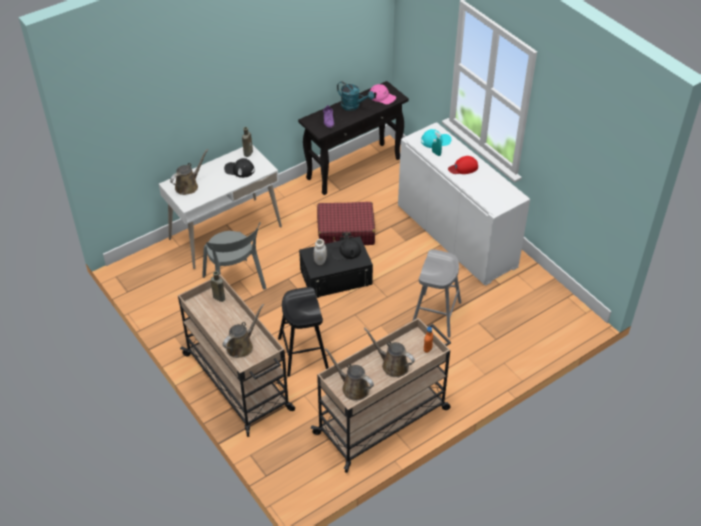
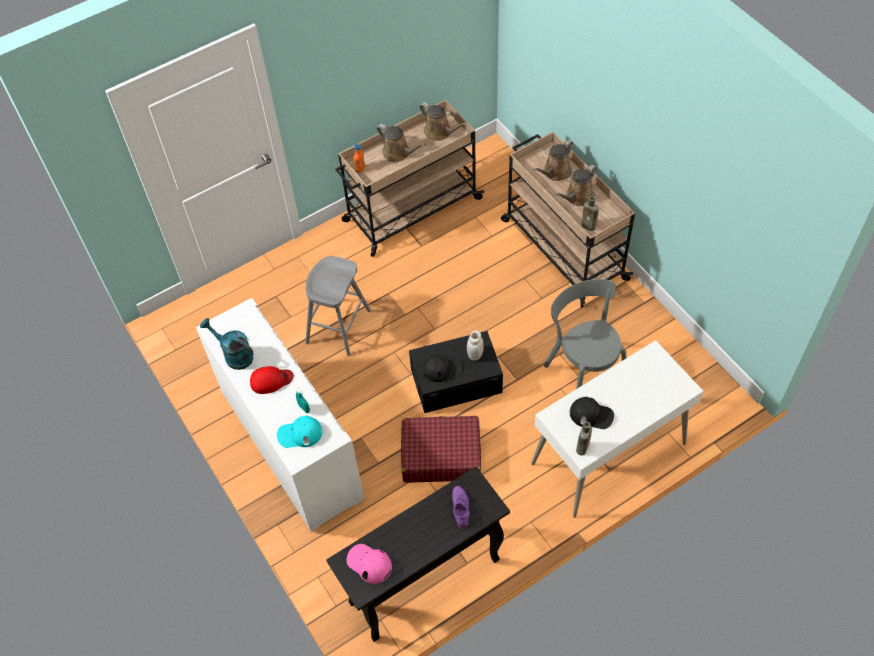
camera: 175 degrees left, 10 degrees up
(188, 186) = (659, 385): brown watering can -> brown watering can (577, 197)
(303, 353) = (494, 281): black stool -> none
(353, 106) = (419, 541): turquoise watering can -> turquoise watering can (234, 355)

